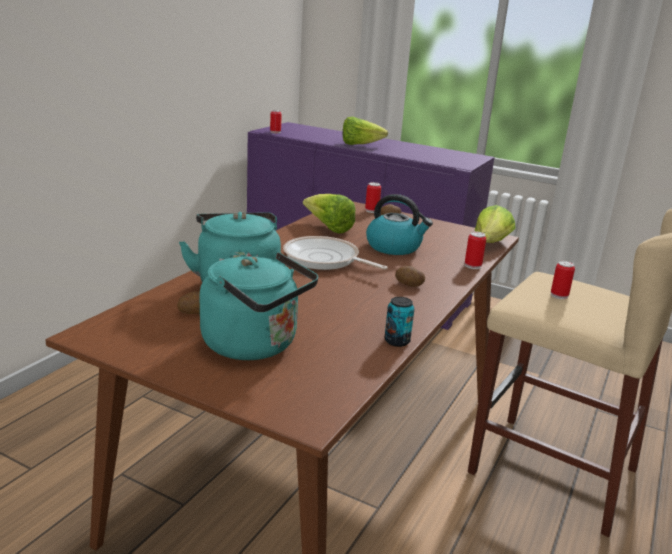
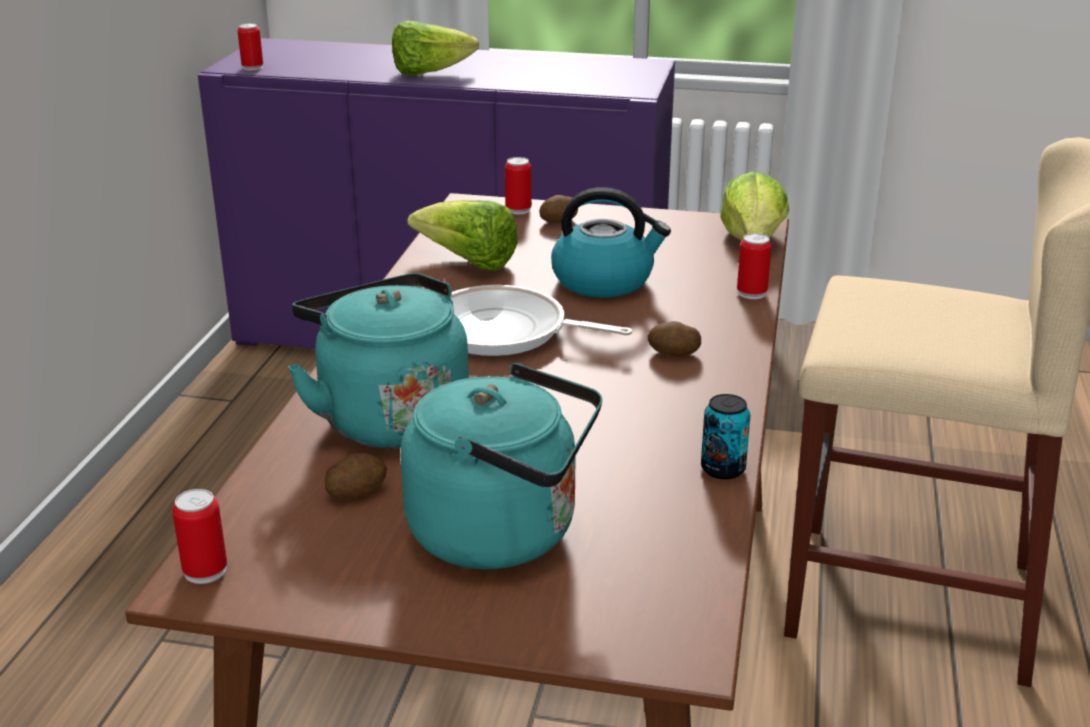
camera: 15 degrees left, 5 degrees up
(559, 295) = (899, 318): can -> can (205, 571)

